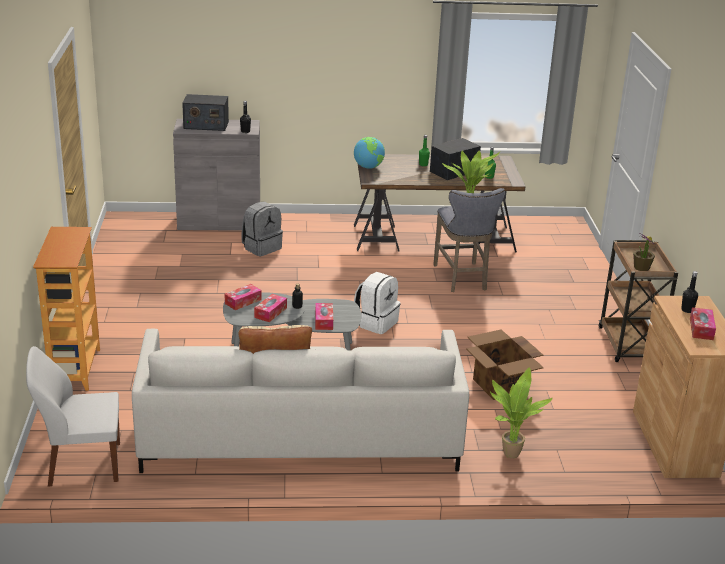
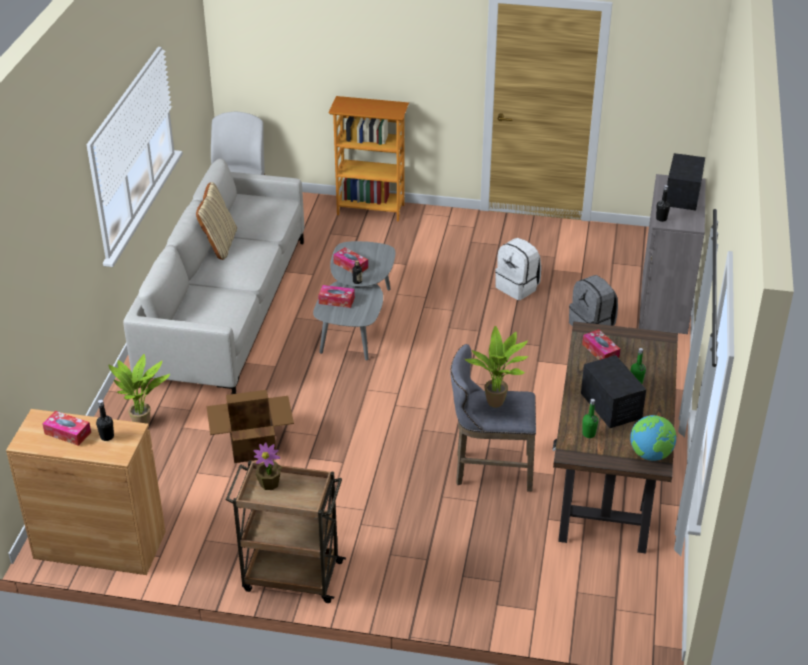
camera: 105 degrees right, 10 degrees up
(243, 301) = (376, 252): tissue box -> tissue box (600, 351)
(368, 167) = (627, 335): globe -> globe (651, 455)
(376, 323) = (401, 382): white backpack -> white backpack (518, 287)

